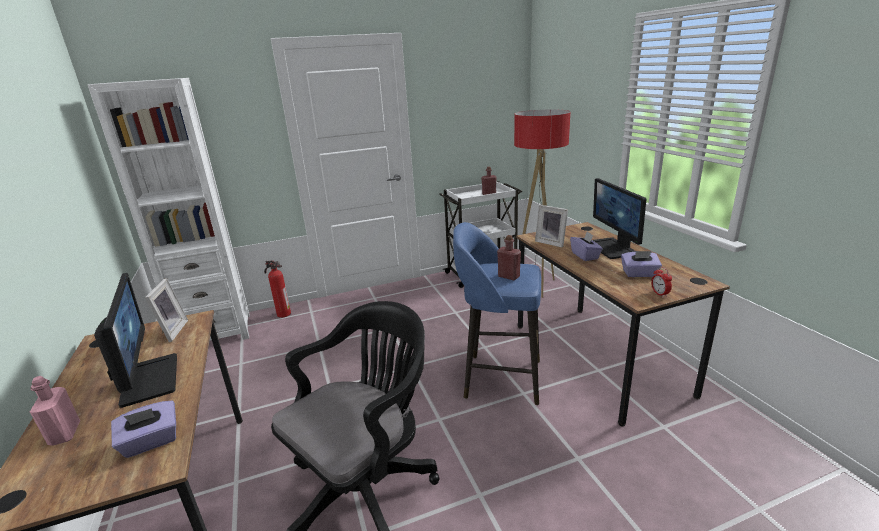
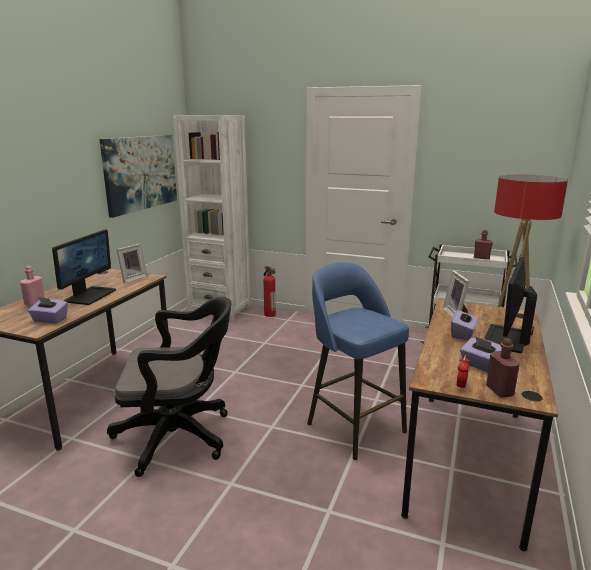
camera: 40 degrees right, 5 degrees down
(68, 179) = (140, 173): none -> picture
(508, 276) = (360, 322): red bottle -> red bottle (499, 391)

